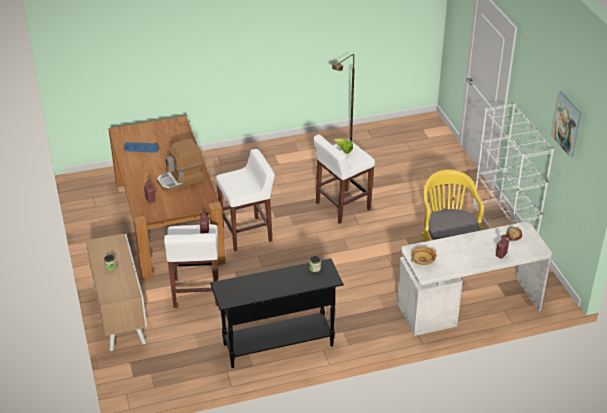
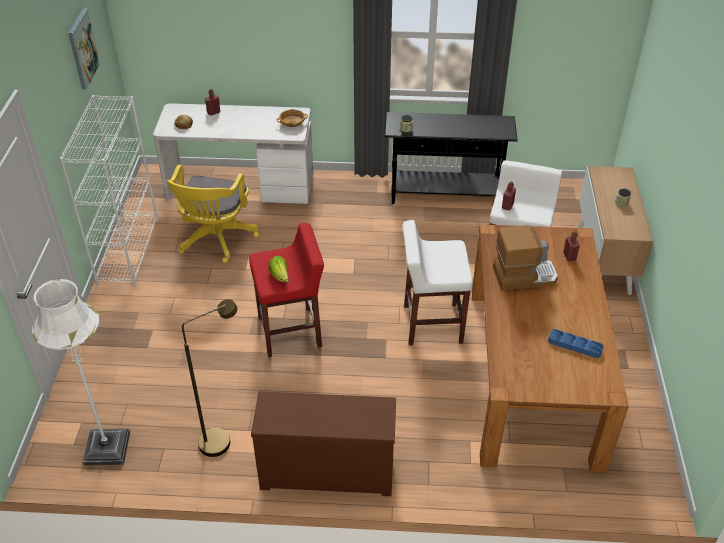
camera: 160 degrees left, 5 degrees up
(276, 149) = (327, 469): none -> brown dresser
(342, 207) = (291, 332): white stool -> red stool
(402, 131) = (107, 448): none -> white floor lamp

